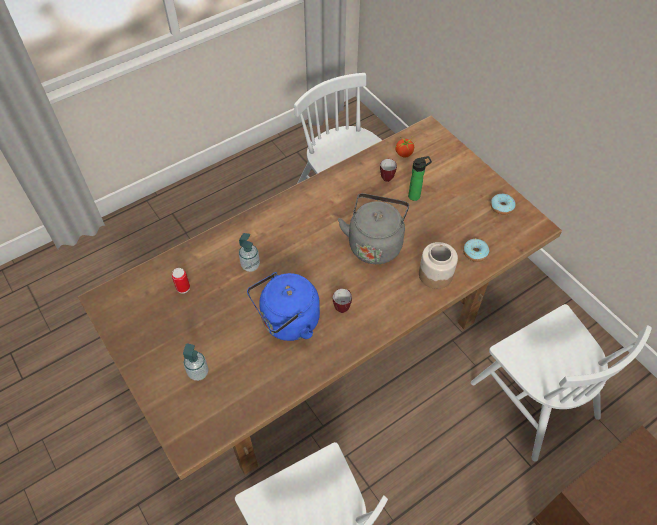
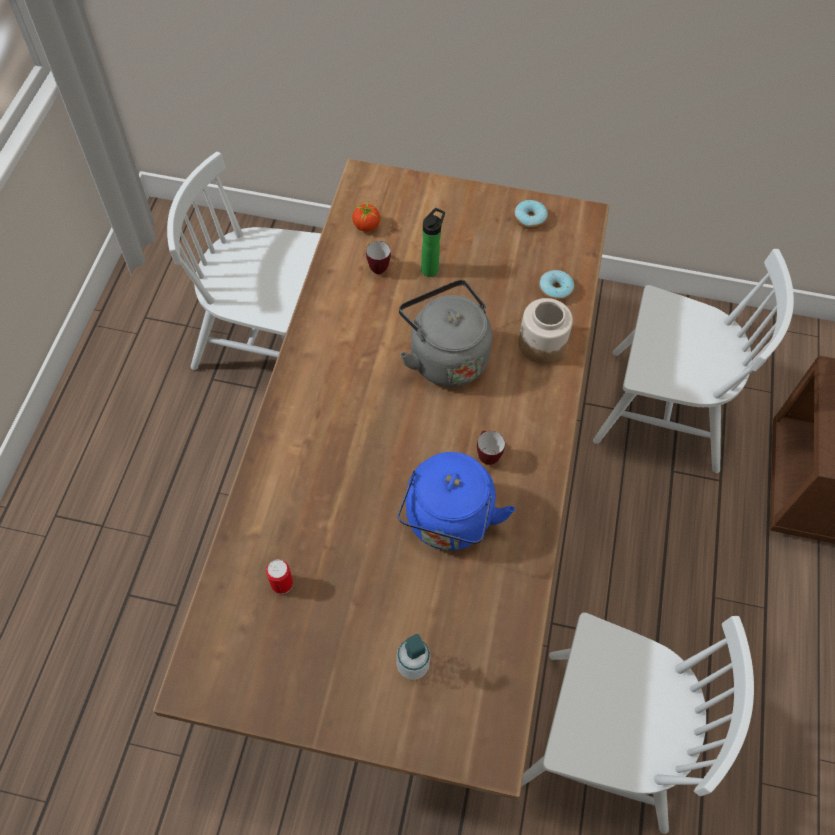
camera: 45 degrees left, 5 degrees up
(250, 265) = (334, 491): soap dispenser -> none

